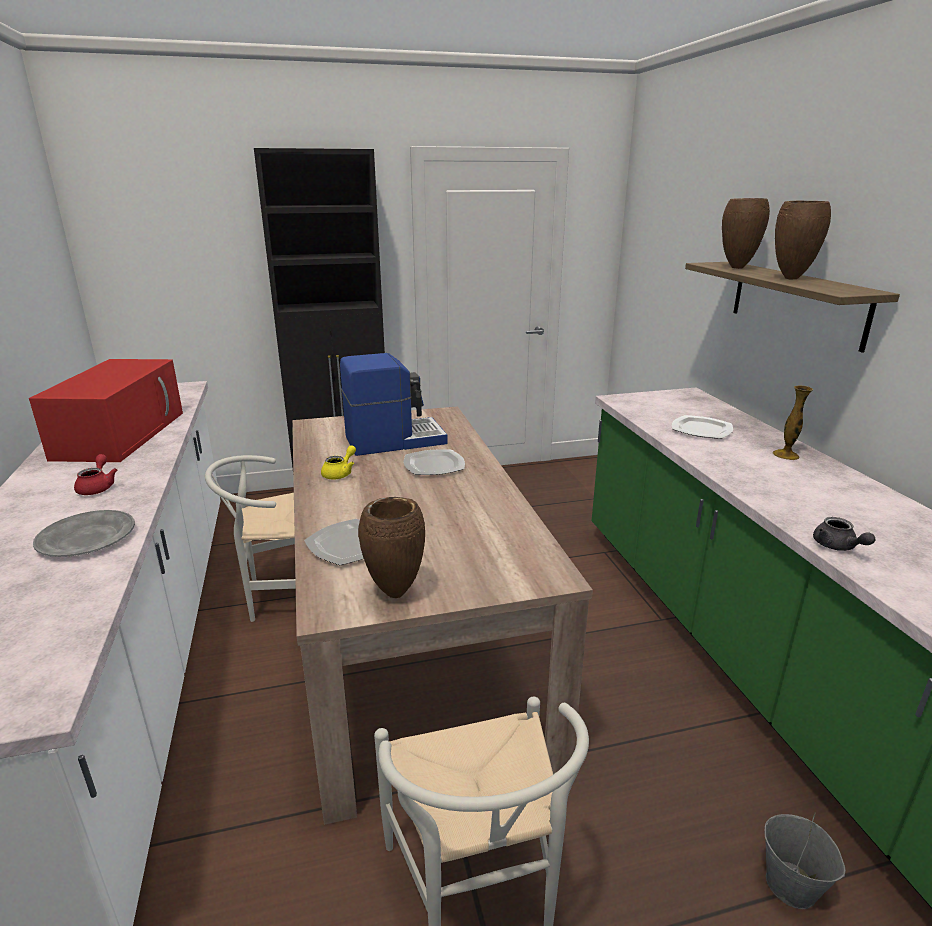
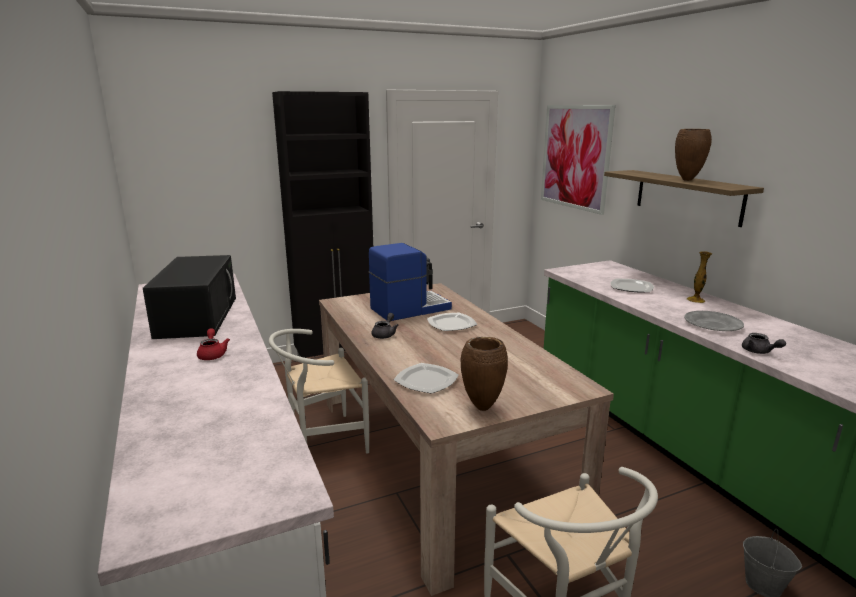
camera: 10 degrees left, 5 degrees down
(86, 538) = (235, 389): grey plate -> grey plate (712, 324)
(121, 434) = (197, 316): red microwave -> black microwave
(340, 473) = (385, 334): yellow teapot -> grey teapot
(665, 241) = (575, 157): none -> picture
(736, 268) = (642, 174): brown vase -> none

